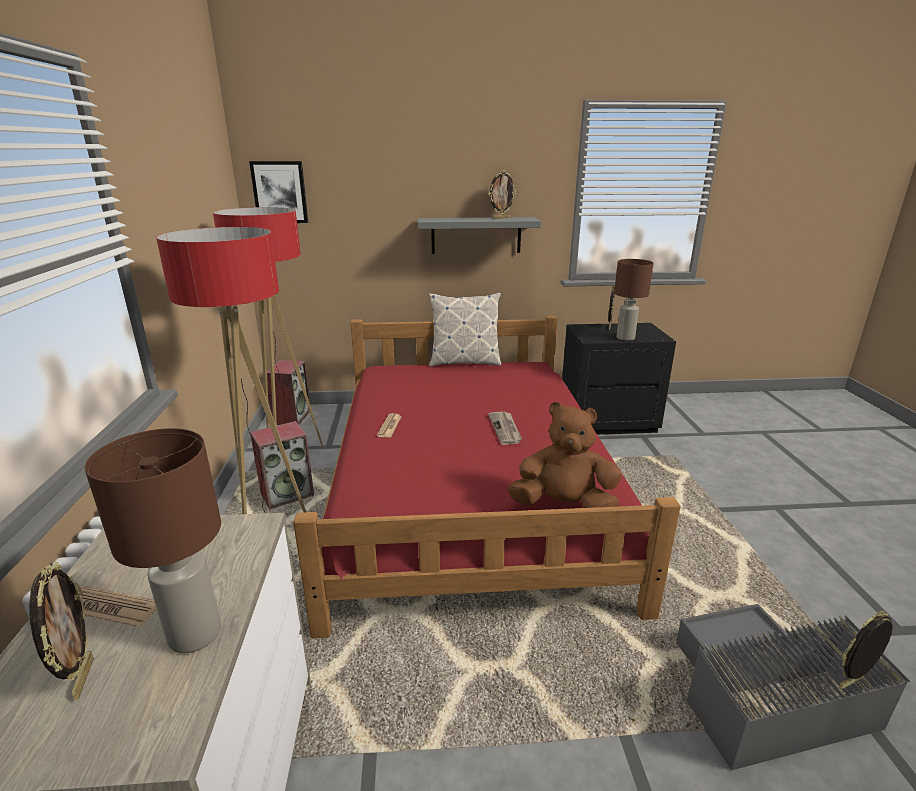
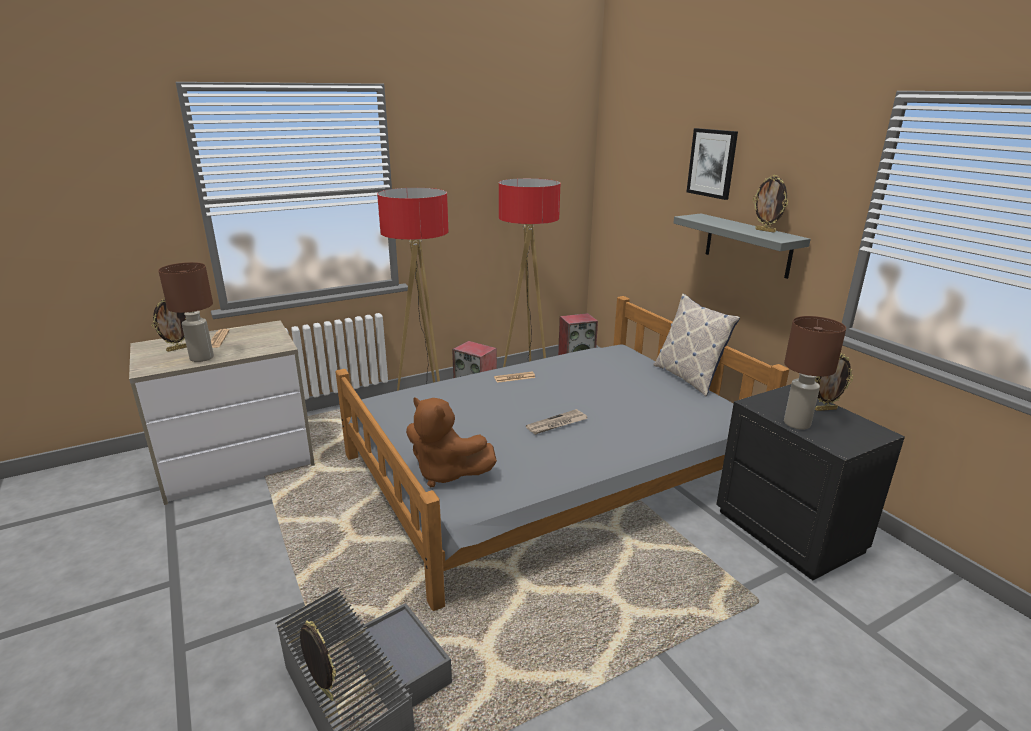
camera: 65 degrees right, 0 degrees up
(280, 192) = (615, 170): picture -> picture (712, 163)
(467, 488) = (549, 468): red bed -> grey bed
(564, 506) = (446, 473): brown plush toy -> brown plush toy turned 135 degrees clockwise

